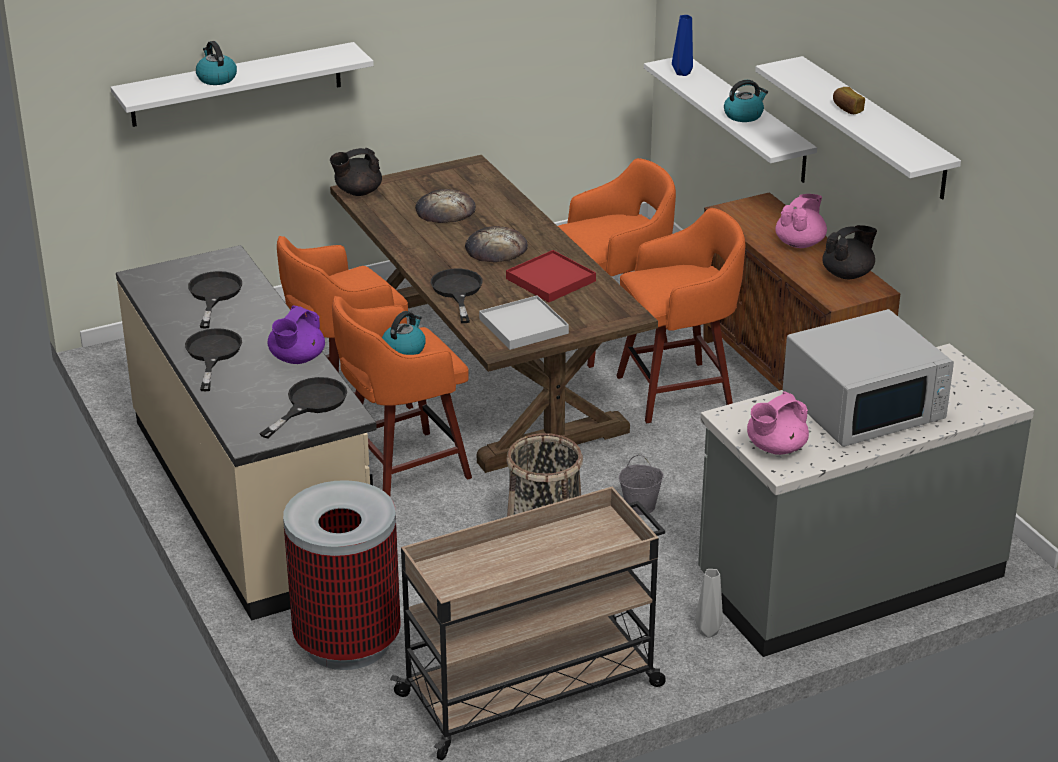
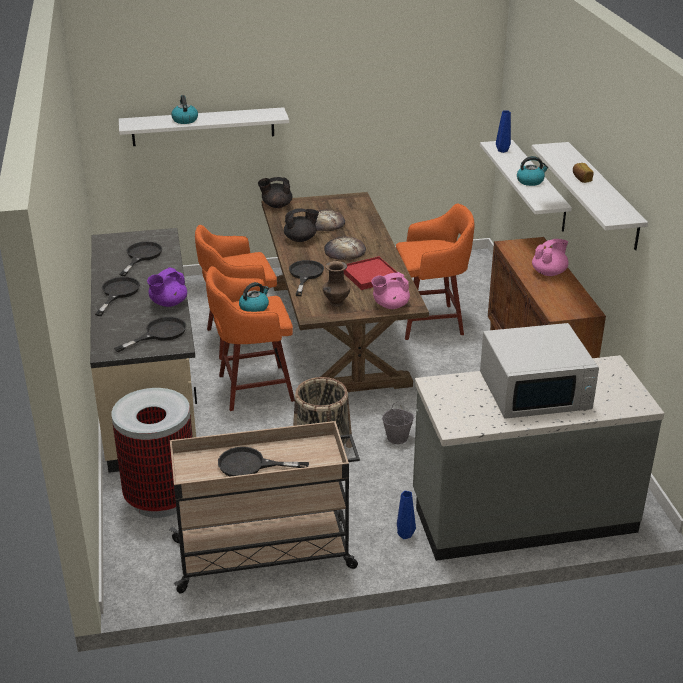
camera: 15 degrees right, 0 degrees up
(520, 563) = (250, 465): none -> black frying pan
(523, 326) = (336, 303): white tray -> brown vase
(678, 391) = (458, 364): orange stool -> none
(707, 632) = (404, 534): grey vase -> blue vase
(775, 448) = (455, 411): pink teapot -> pink teapot (390, 305)
(848, 274) = (573, 298): black teapot -> black teapot (301, 239)

